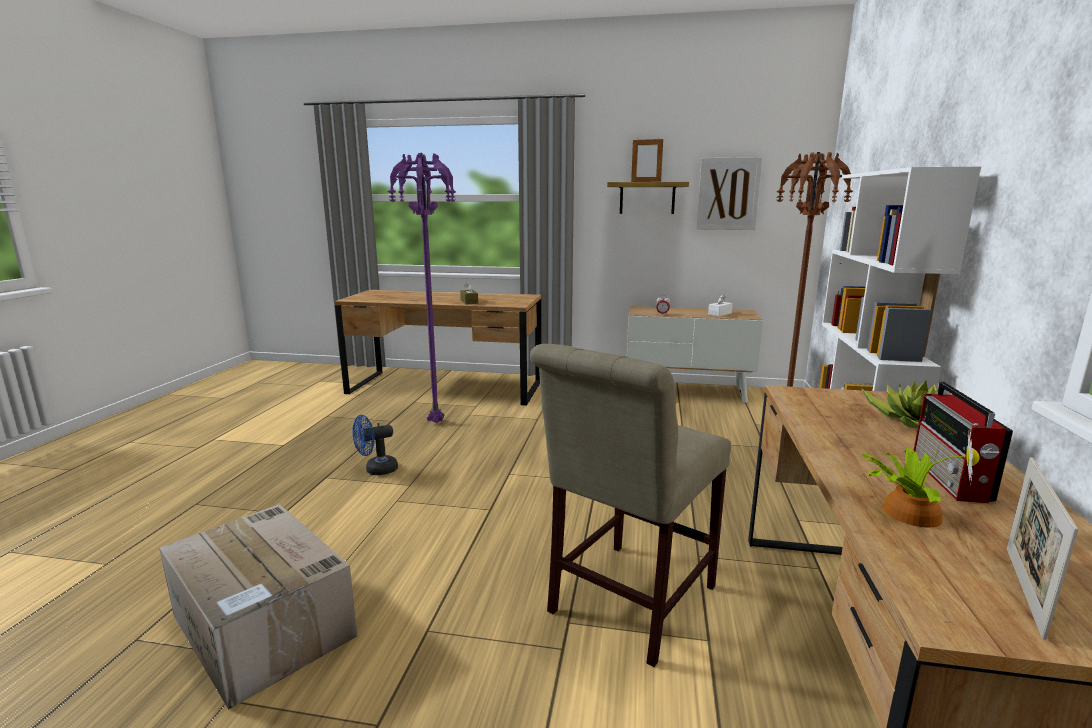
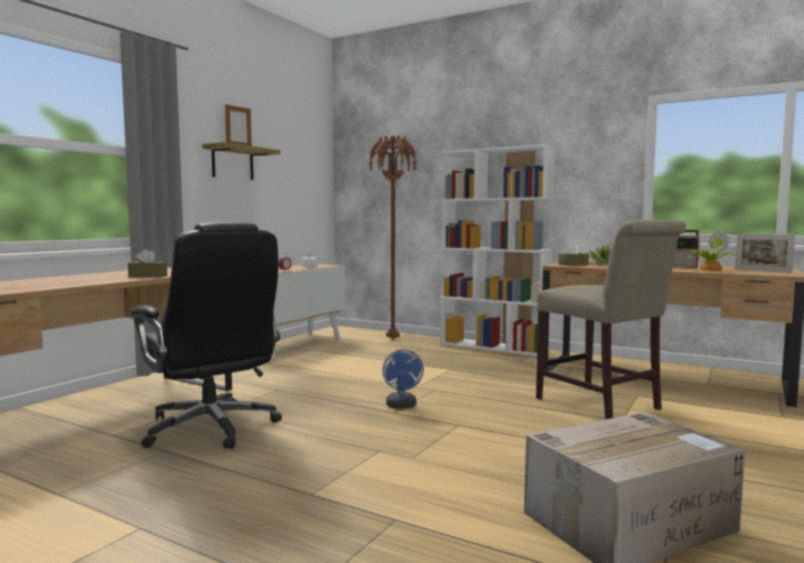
camera: 70 degrees left, 10 degrees down
(376, 470) = (322, 465): blue fan -> blue fan (402, 406)
(436, 421) = (212, 428): purple floor lamp -> black office chair
(728, 194) = (284, 165): picture -> none
(817, 400) = (573, 265): none -> brown tissue box

